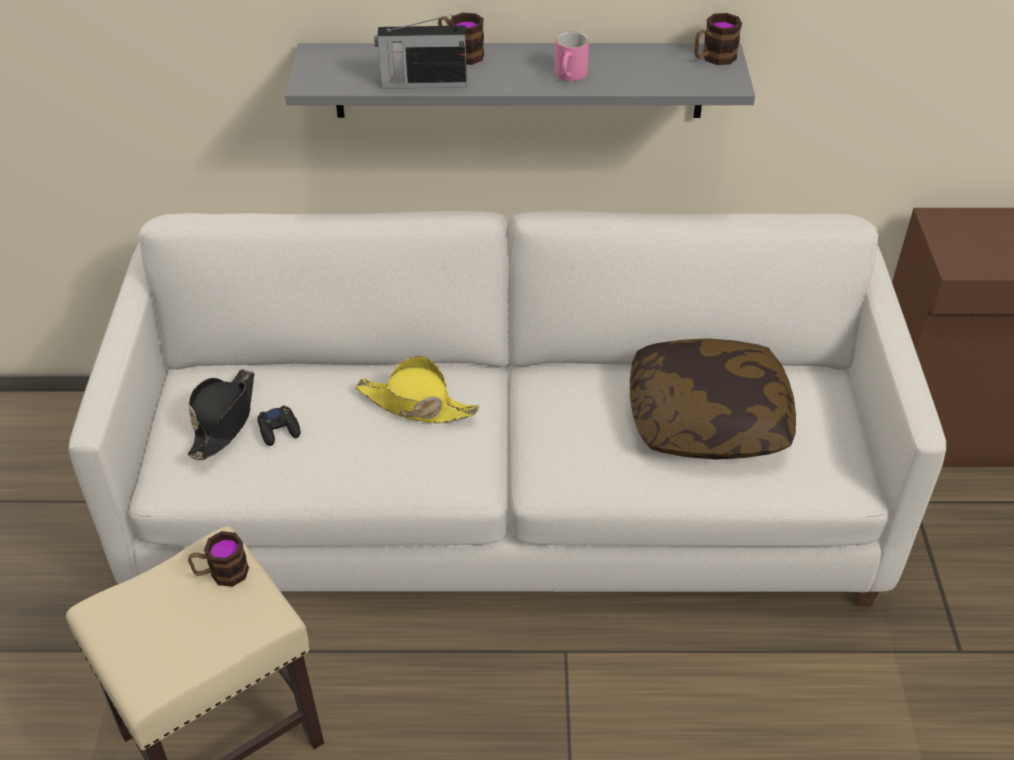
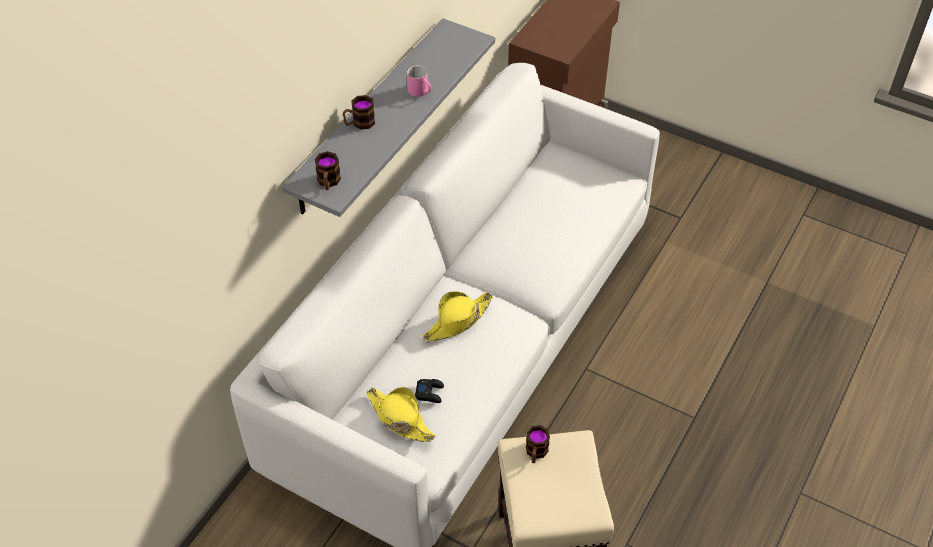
camera: 60 degrees left, 5 degrees up
(224, 420) = (399, 418): black hat -> yellow hat
(422, 83) = (377, 150): radio -> none
(708, 419) = (553, 207): pillow -> none
(713, 58) = (449, 34): mug -> mug (328, 182)

